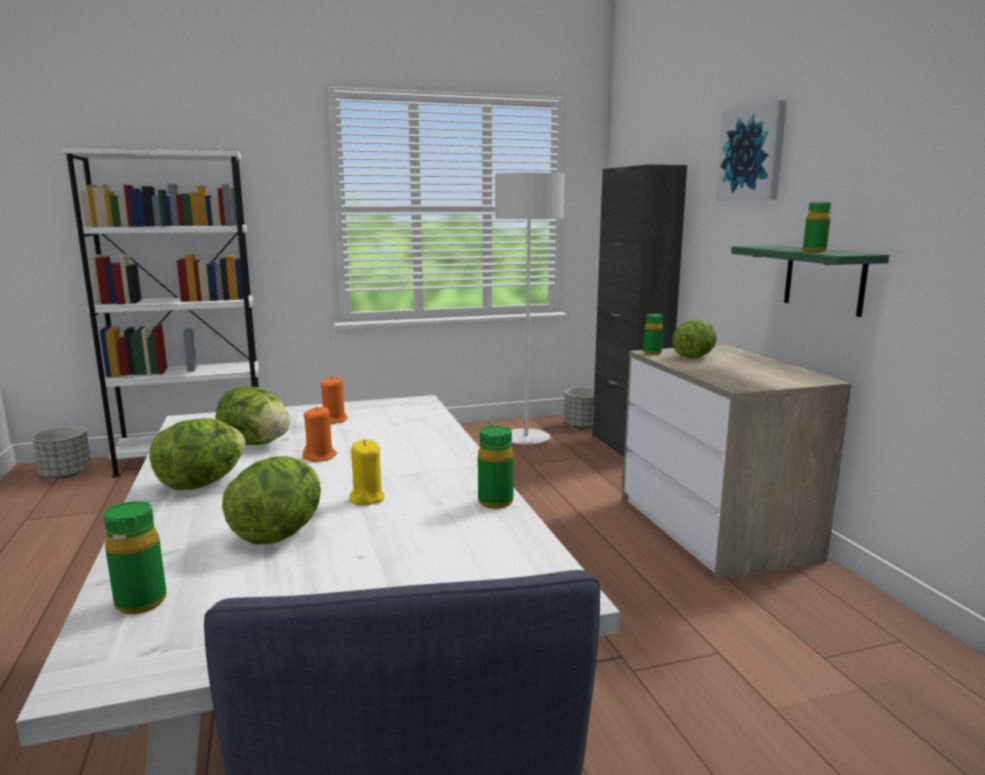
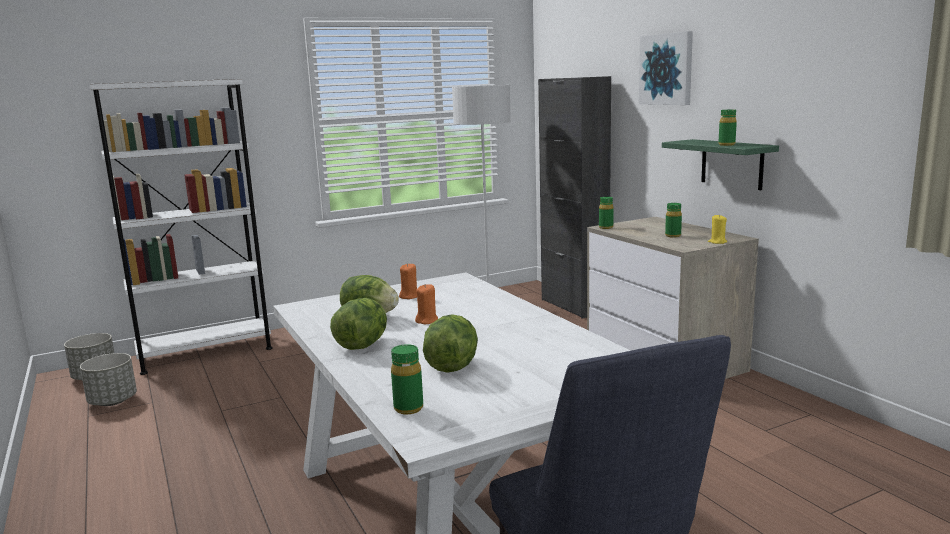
camera: 10 degrees left, 0 degrees up
(366, 498) = (488, 341): yellow candle -> yellow candle (717, 242)
(495, 502) = (574, 335): green bottle -> green bottle (673, 236)
(582, 426) = (530, 294): grey planter -> grey planter (112, 402)
(694, 357) = (638, 228): lettuce -> none

